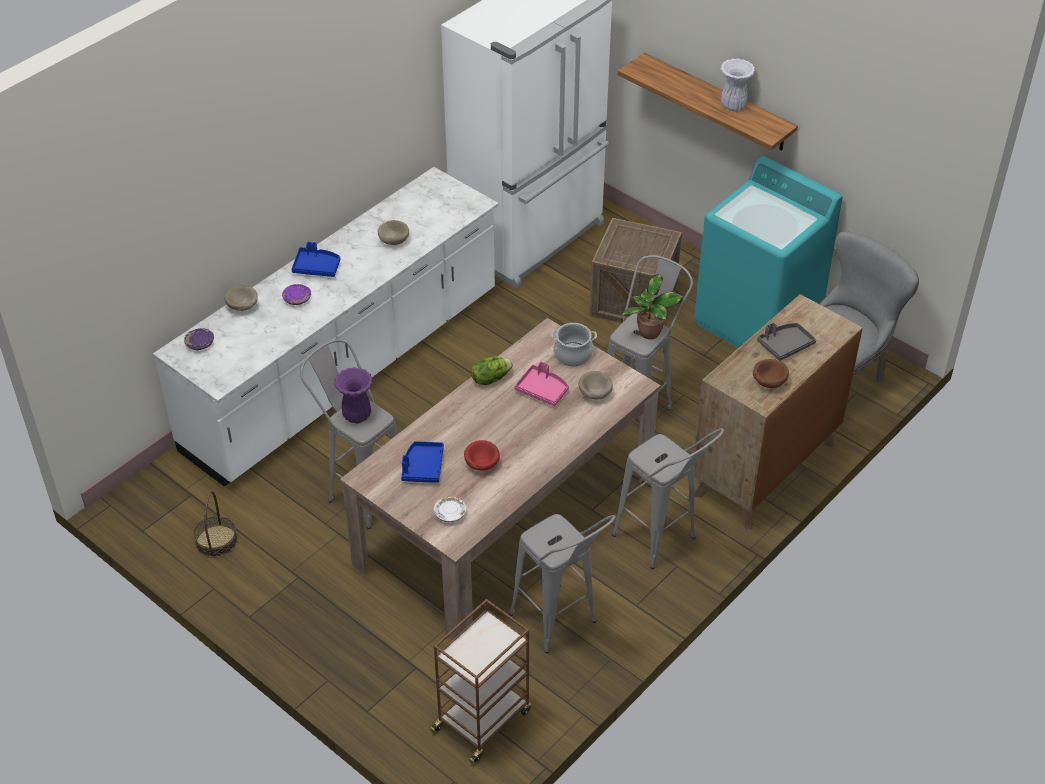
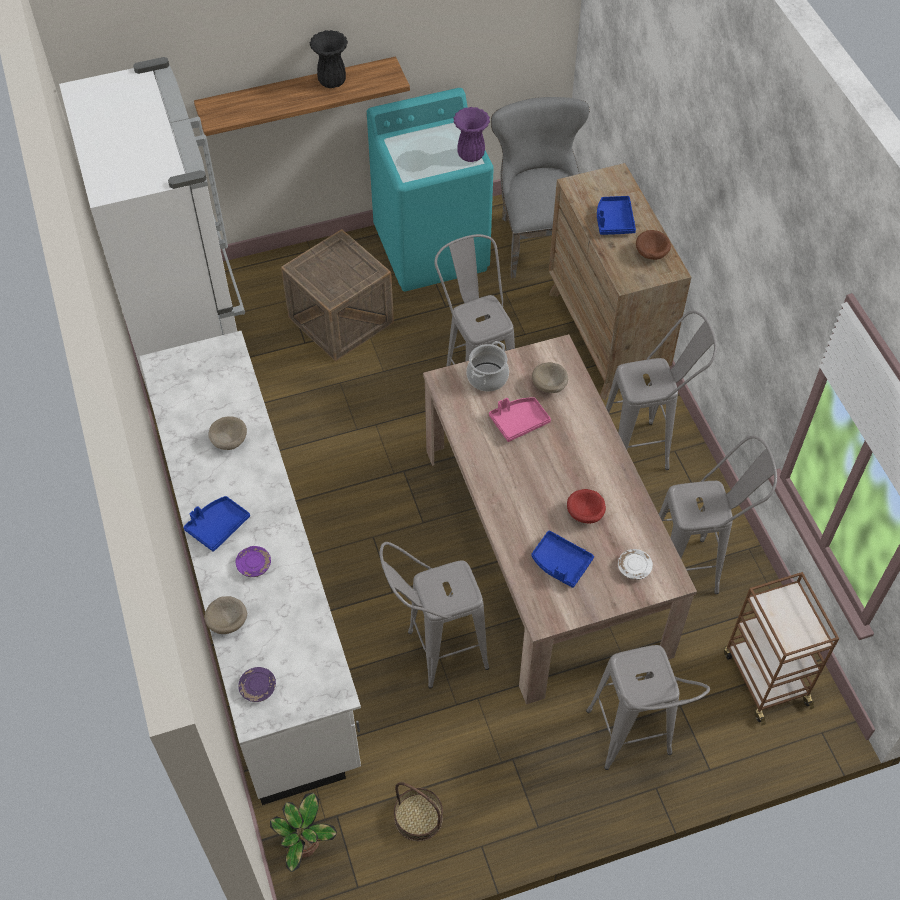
camera: 60 degrees left, 10 degrees up
(357, 415) = (441, 590): purple vase -> purple vase (470, 155)
(357, 649) = (633, 745): none -> grey stool
(490, 378) = (475, 454): lettuce -> none
(649, 333) = (489, 311): potted plant -> potted plant (306, 847)
(732, 106) = (331, 82): white vase -> black vase
(785, 345) = (614, 221): grey tray -> blue tray

